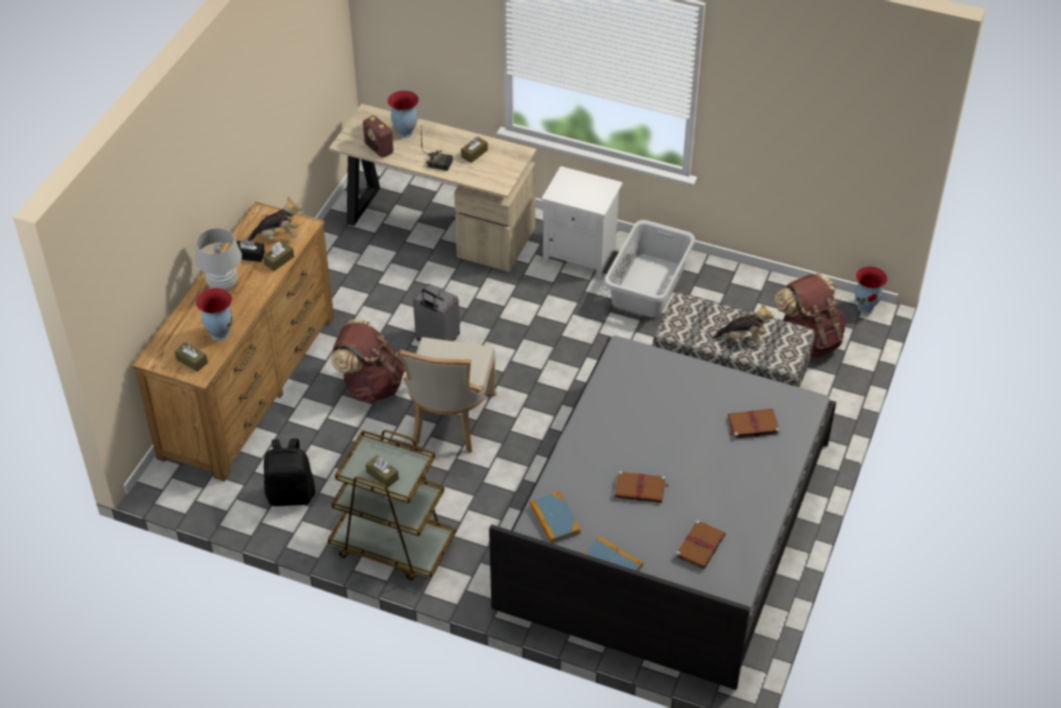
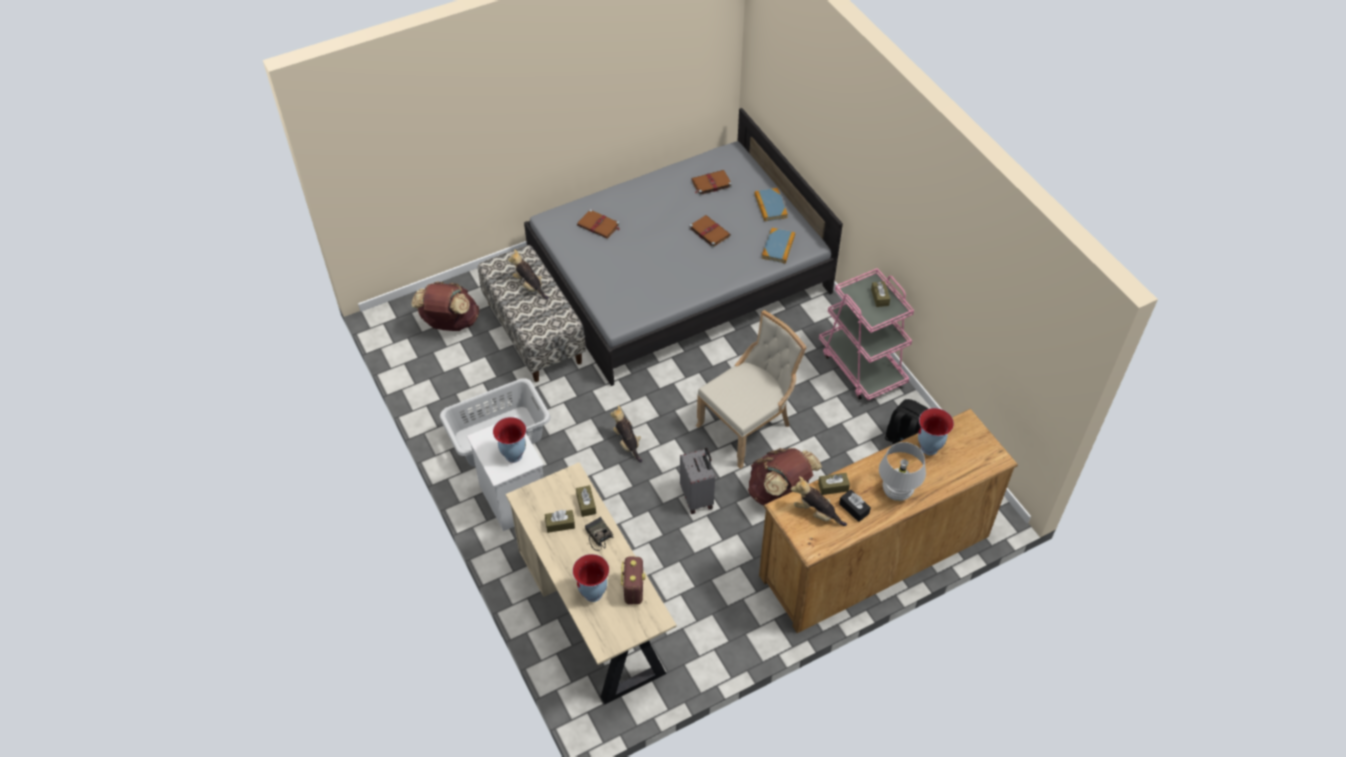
camera: 140 degrees left, 5 degrees up
(192, 361) = (967, 437): brown tissue box -> brown tissue box (586, 504)
(392, 545) = (862, 366): brown cart -> pink cart
(539, 344) = (627, 443): none -> plush toy
(866, 306) = (381, 321): vase -> vase (513, 455)

